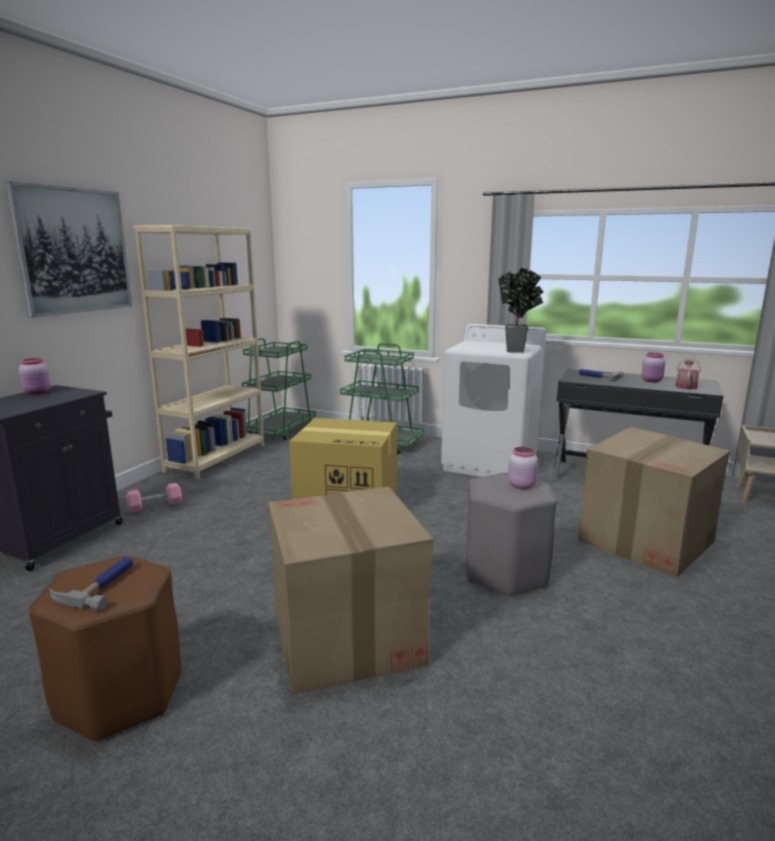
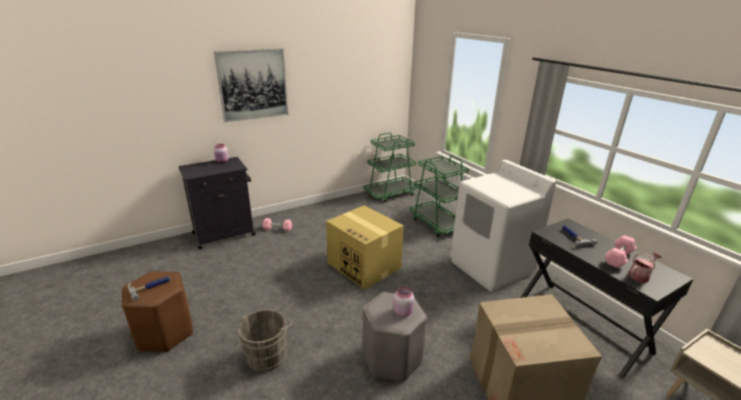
camera: 35 degrees right, 10 degrees up
(216, 458) = (336, 205): beige bookcase -> none
(347, 637) = (268, 354): cardboard box -> grey bucket
(518, 351) = (508, 198): potted plant -> none
(652, 381) = (618, 258): pink jar -> pink dumbbell

